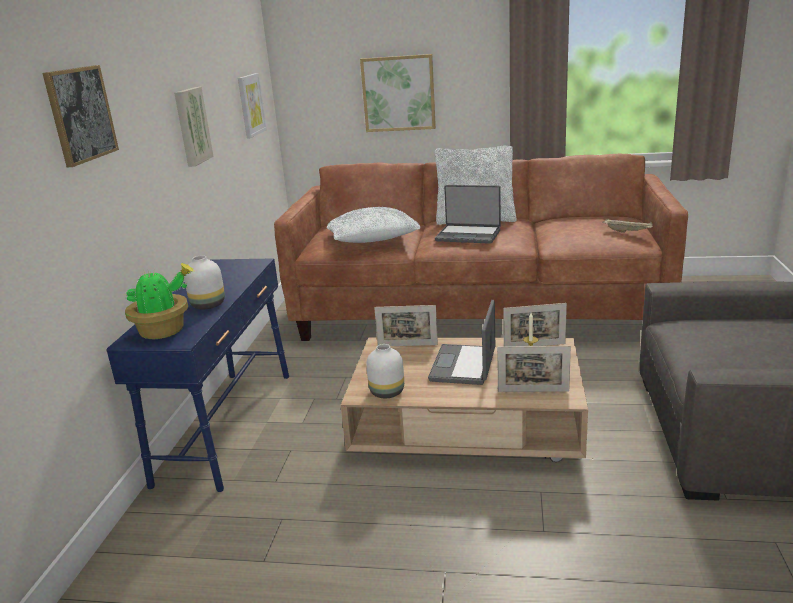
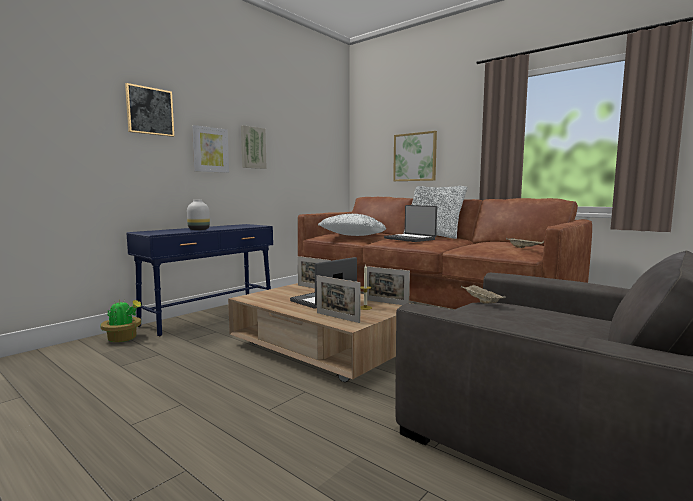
camera: 30 degrees right, 15 degrees down
(164, 331) = (159, 231): potted plant -> potted plant (123, 339)
(250, 105) = (320, 155): picture -> picture (210, 150)
(388, 392) = (260, 300): white vase -> none
(681, 330) = (480, 301): none -> beige tray

